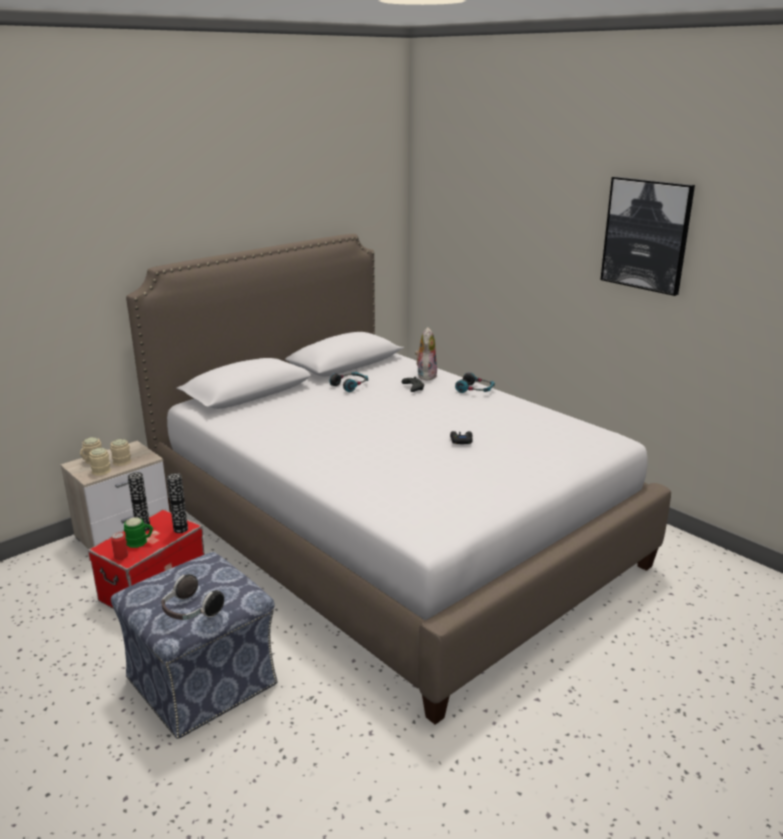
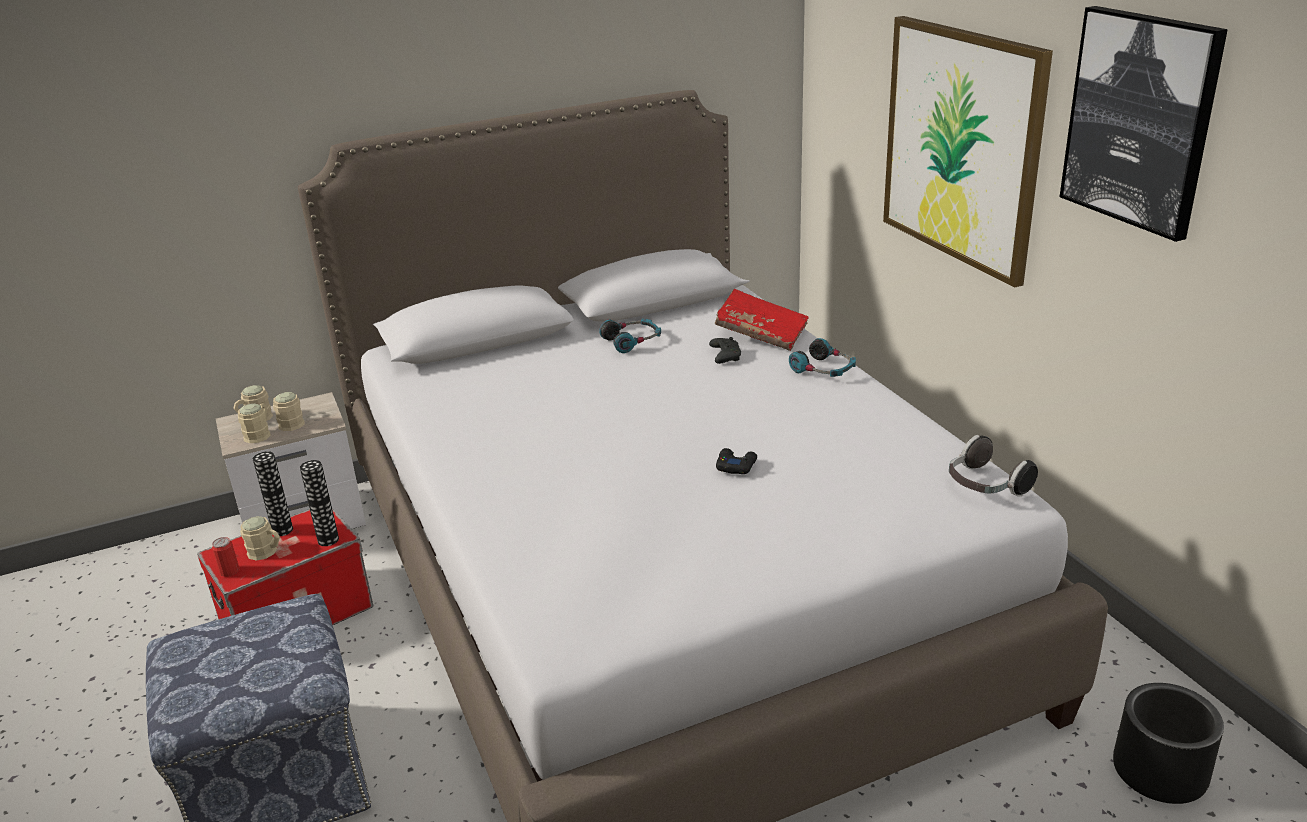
camera: 20 degrees right, 5 degrees up
(140, 542) = (266, 552): green mug -> beige mug
(190, 612) = (216, 694): headphones -> headphones (985, 486)
(425, 375) = (761, 334): plush toy -> red book
(530, 258) = (961, 146): none -> picture
(704, 581) = (1159, 772): none -> black planter

